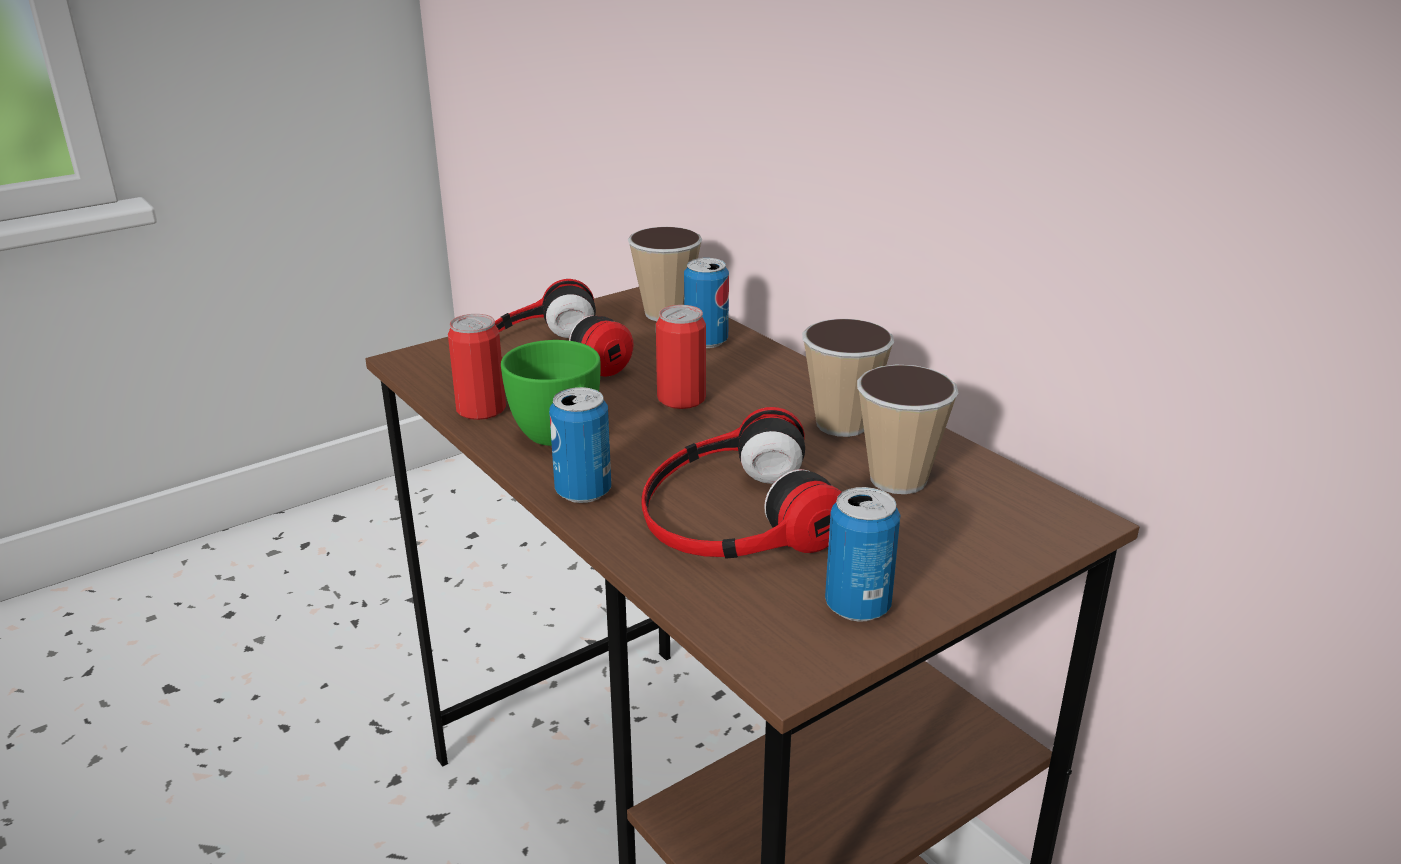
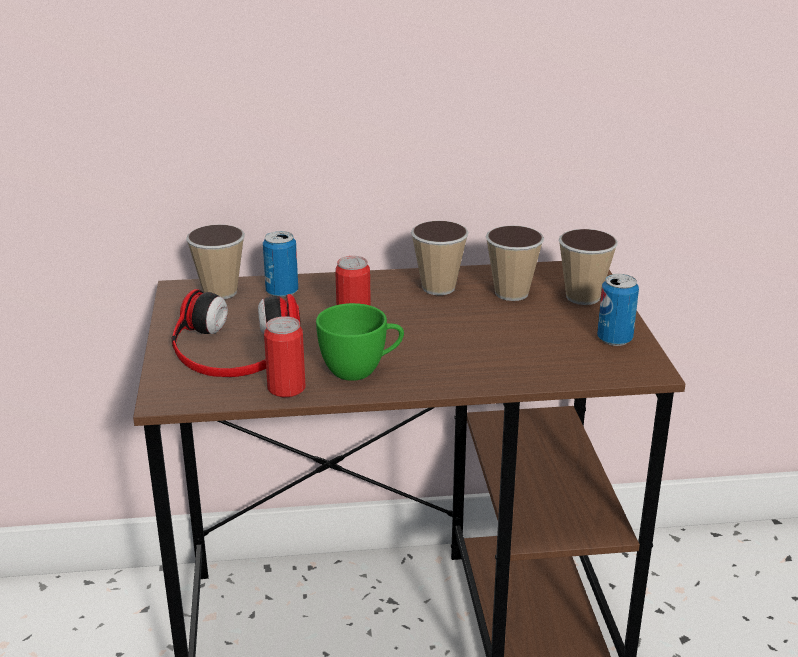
camera: 60 degrees left, 0 degrees up
(583, 491) = (436, 379): can -> none
(734, 512) = (502, 343): headphones -> none
(967, 541) = (583, 297): none -> cup

